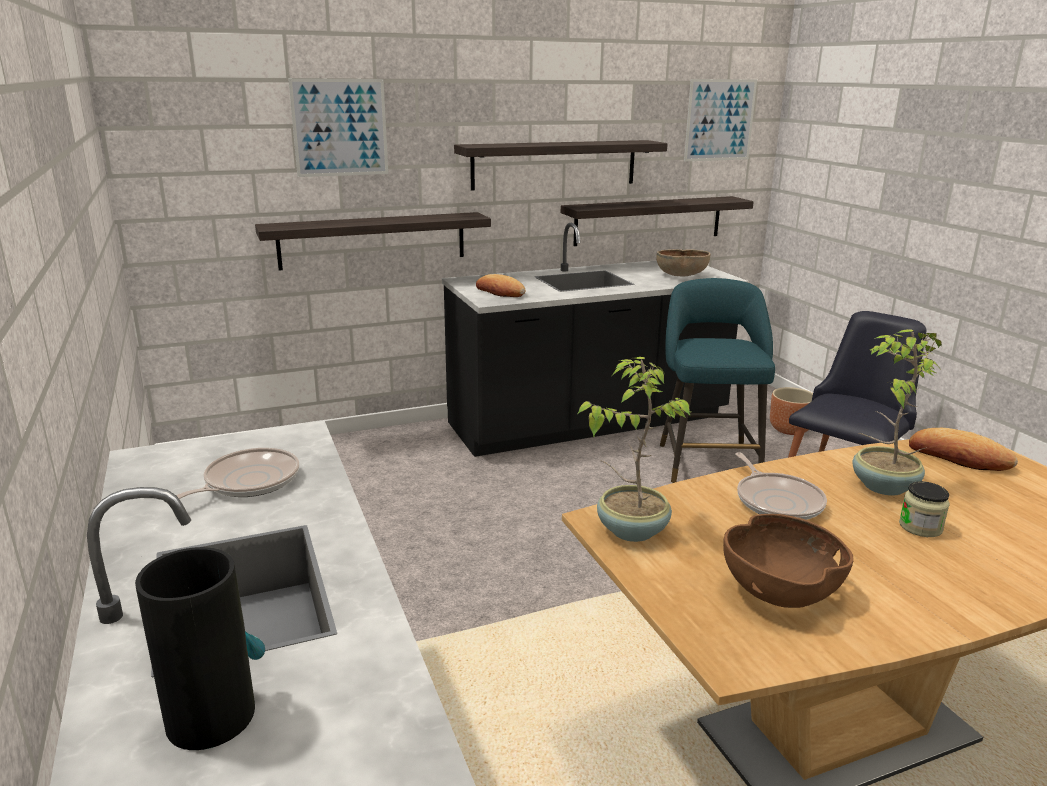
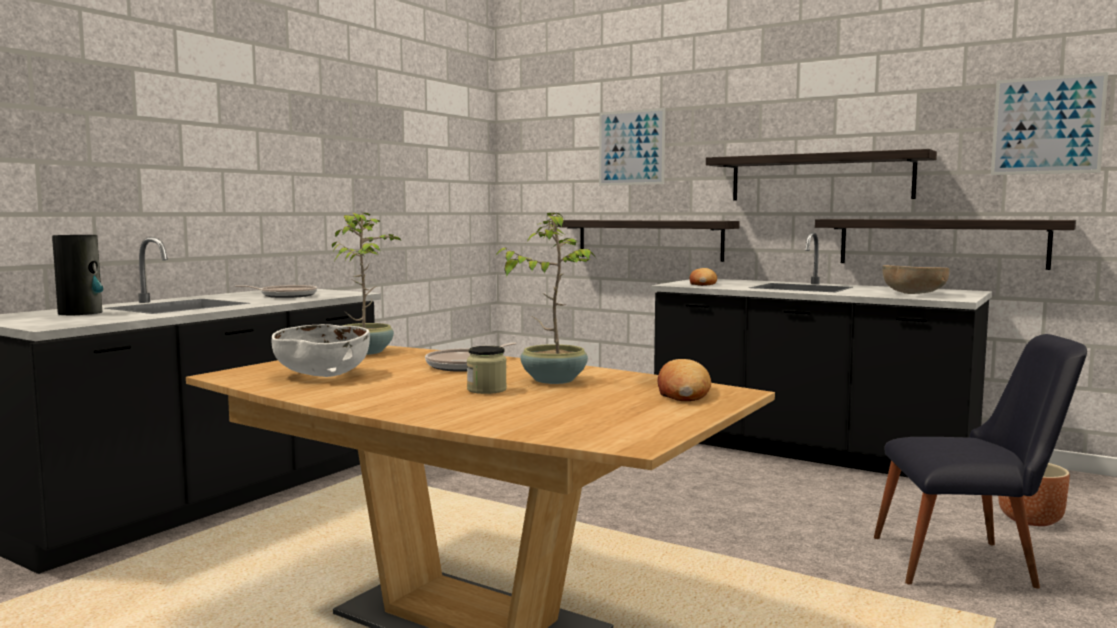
camera: 55 degrees right, 15 degrees down
(707, 461) = (848, 501): turquoise stool -> none
(779, 591) = (323, 374): brown bowl -> white bowl

